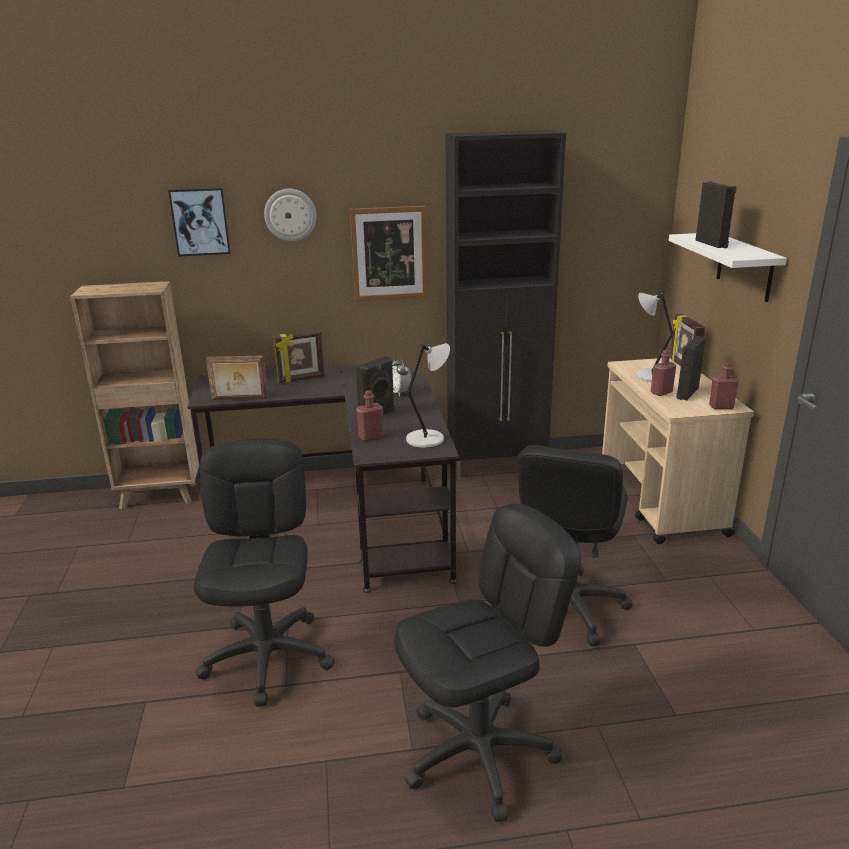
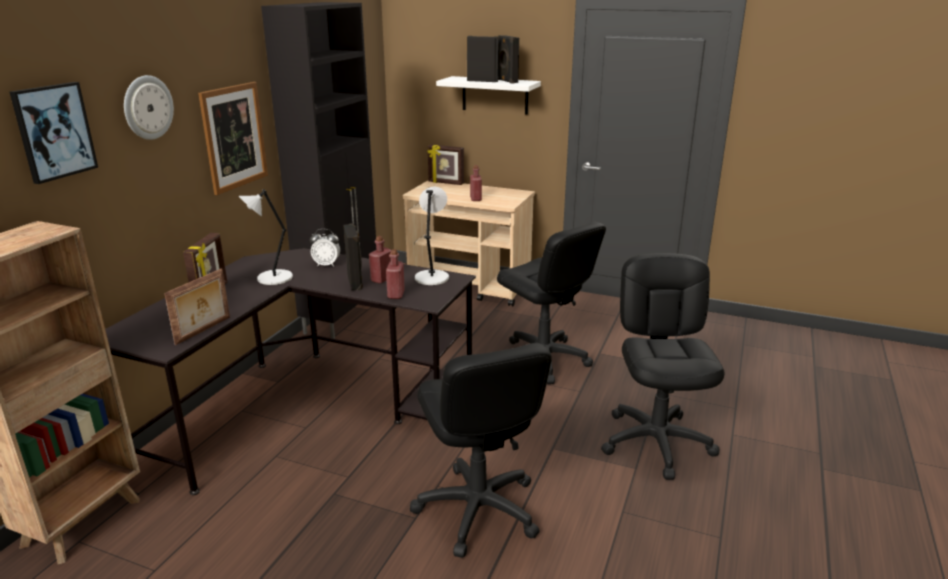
camera: 60 degrees left, 0 degrees up
(268, 657) = (477, 510): black office chair -> black office chair turned 135 degrees counterclockwise
(650, 376) = (446, 193): grey table lamp -> grey table lamp (272, 278)
(686, 393) = (486, 194): black speaker -> black speaker (506, 81)
(721, 407) = (518, 194): red bottle -> red bottle (381, 279)

